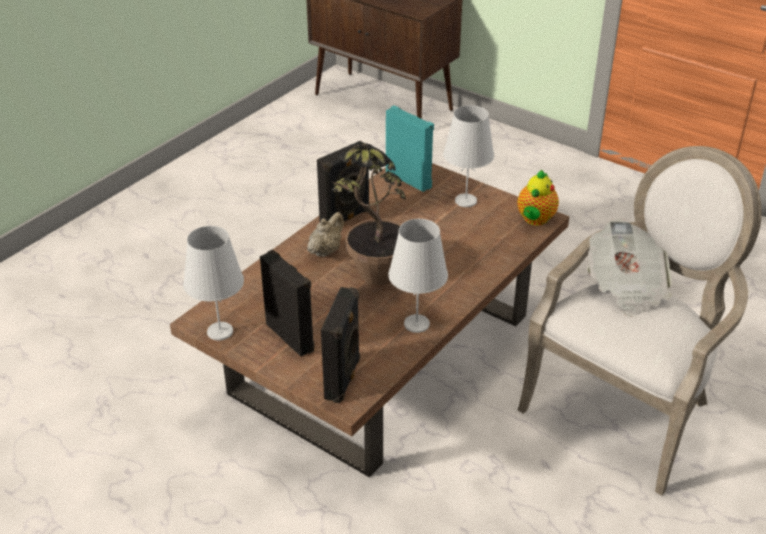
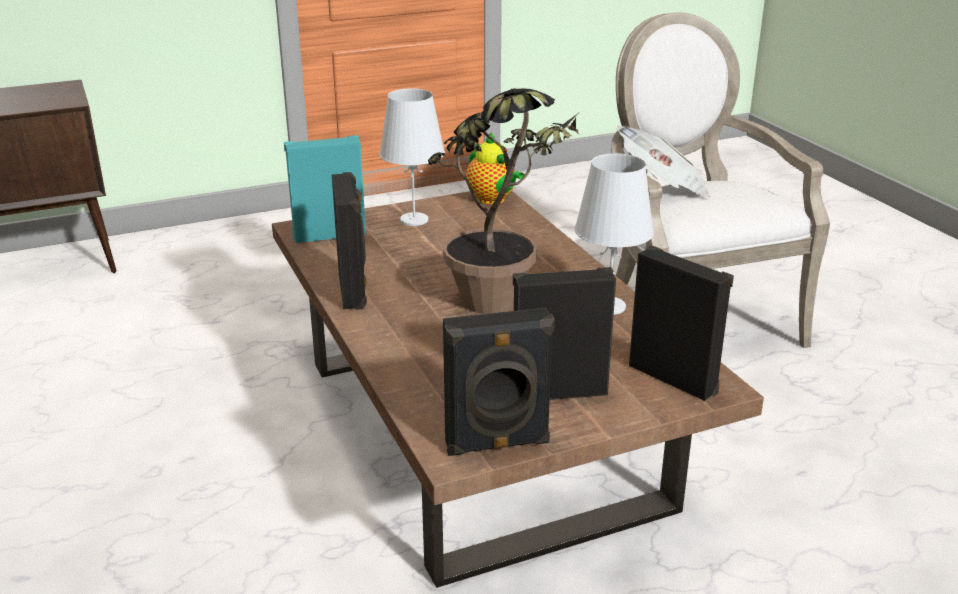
camera: 60 degrees left, 10 degrees down
(220, 332) = (497, 444): white table lamp -> black speaker
(326, 251) = (406, 321): beige teapot -> none

